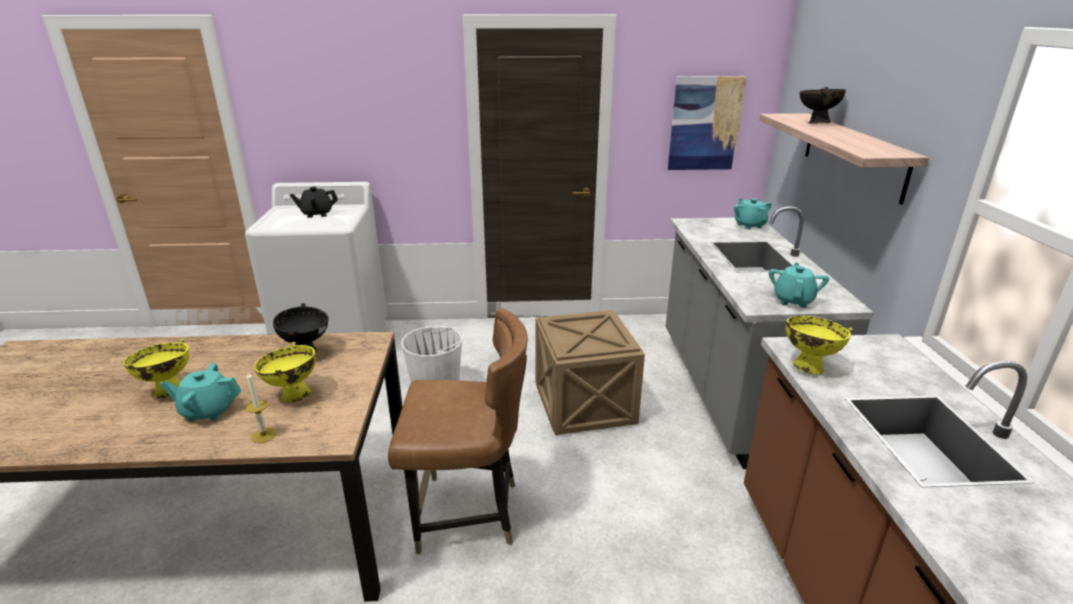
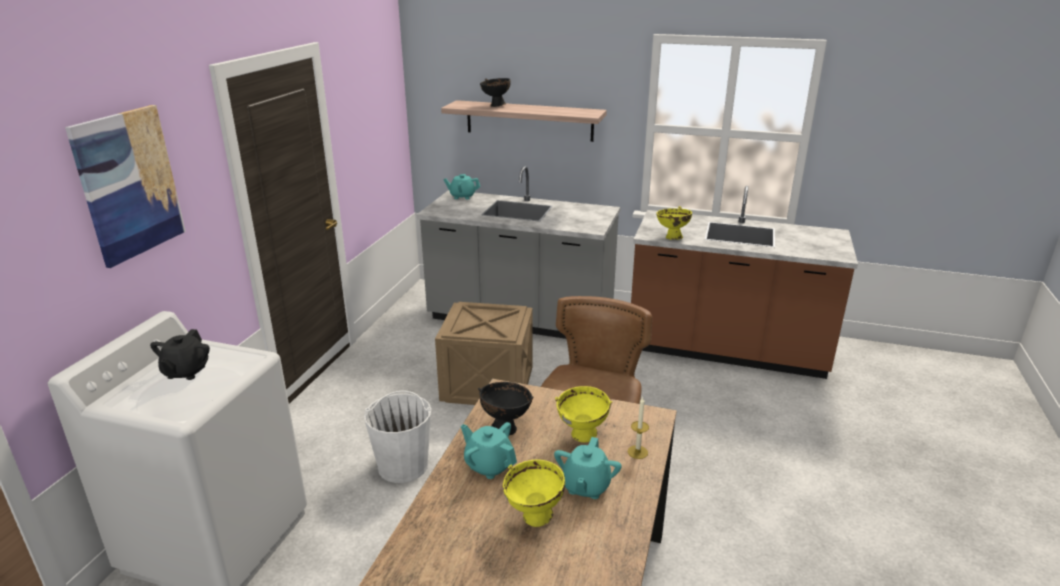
camera: 70 degrees left, 0 degrees up
(705, 124) = (378, 128): picture -> picture (129, 184)
(793, 300) = (593, 219): turquoise teapot -> turquoise teapot (489, 465)

